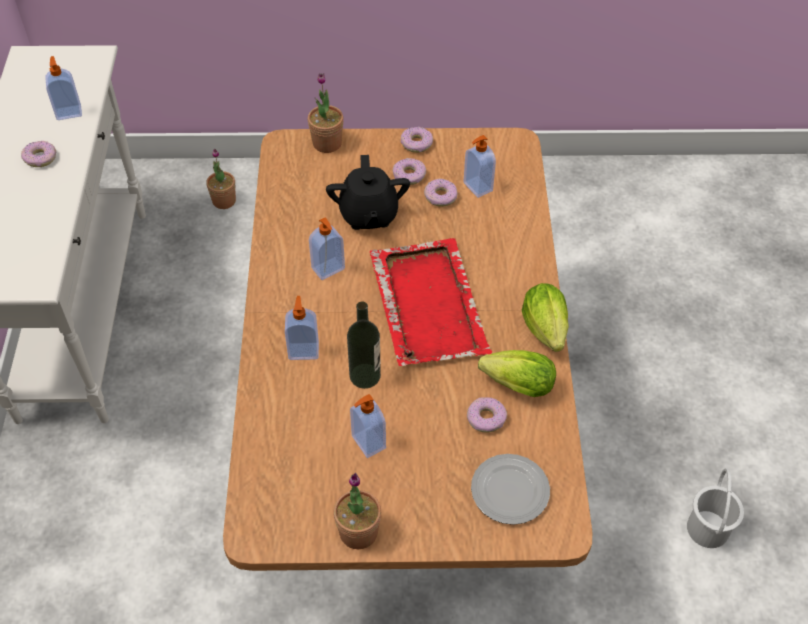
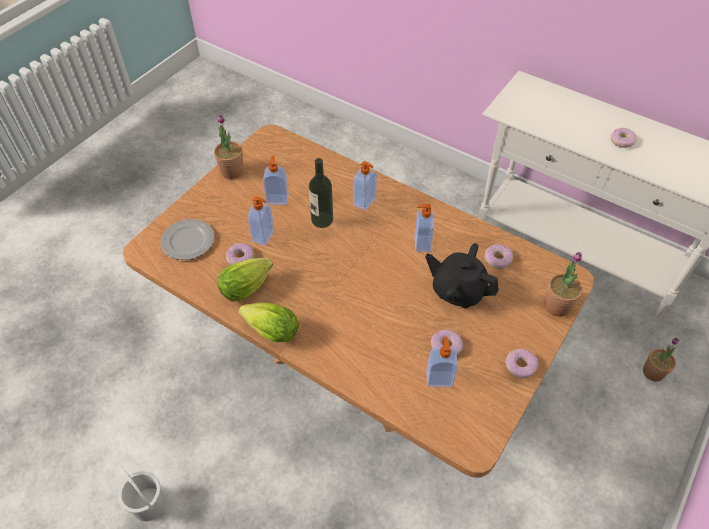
camera: 125 degrees right, 0 degrees up
(69, 112) = (669, 168): soap dispenser -> soap dispenser (264, 236)
(409, 175) = (484, 339): donut -> donut (497, 259)
(428, 303) = (349, 279): red tray -> none

